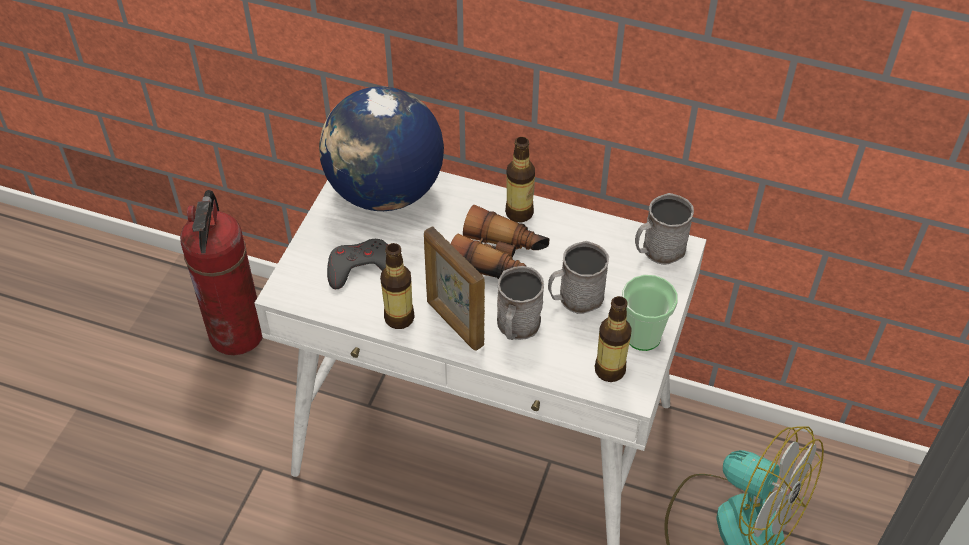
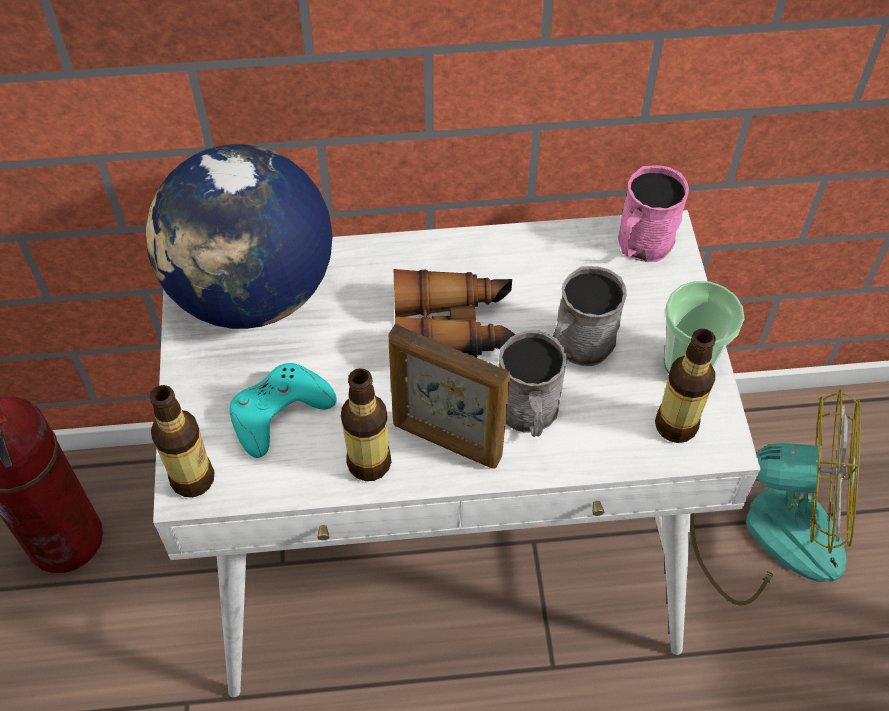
camera: 25 degrees left, 5 degrees up
(361, 268) = (279, 412): grey game controller -> turquoise game controller
(519, 212) = (444, 258): bottle -> bottle (193, 478)
(658, 250) = (641, 245): grey mug -> pink mug

